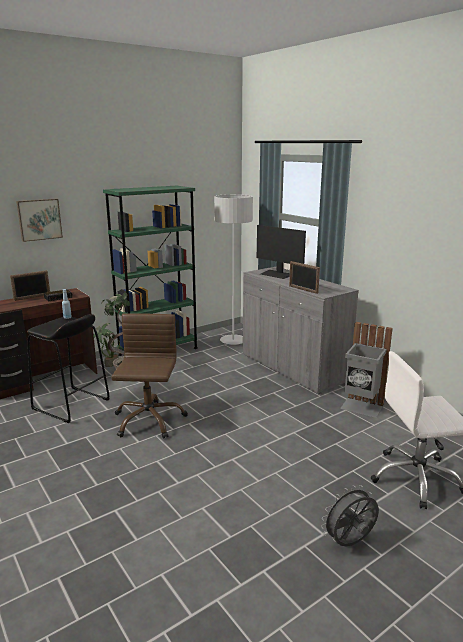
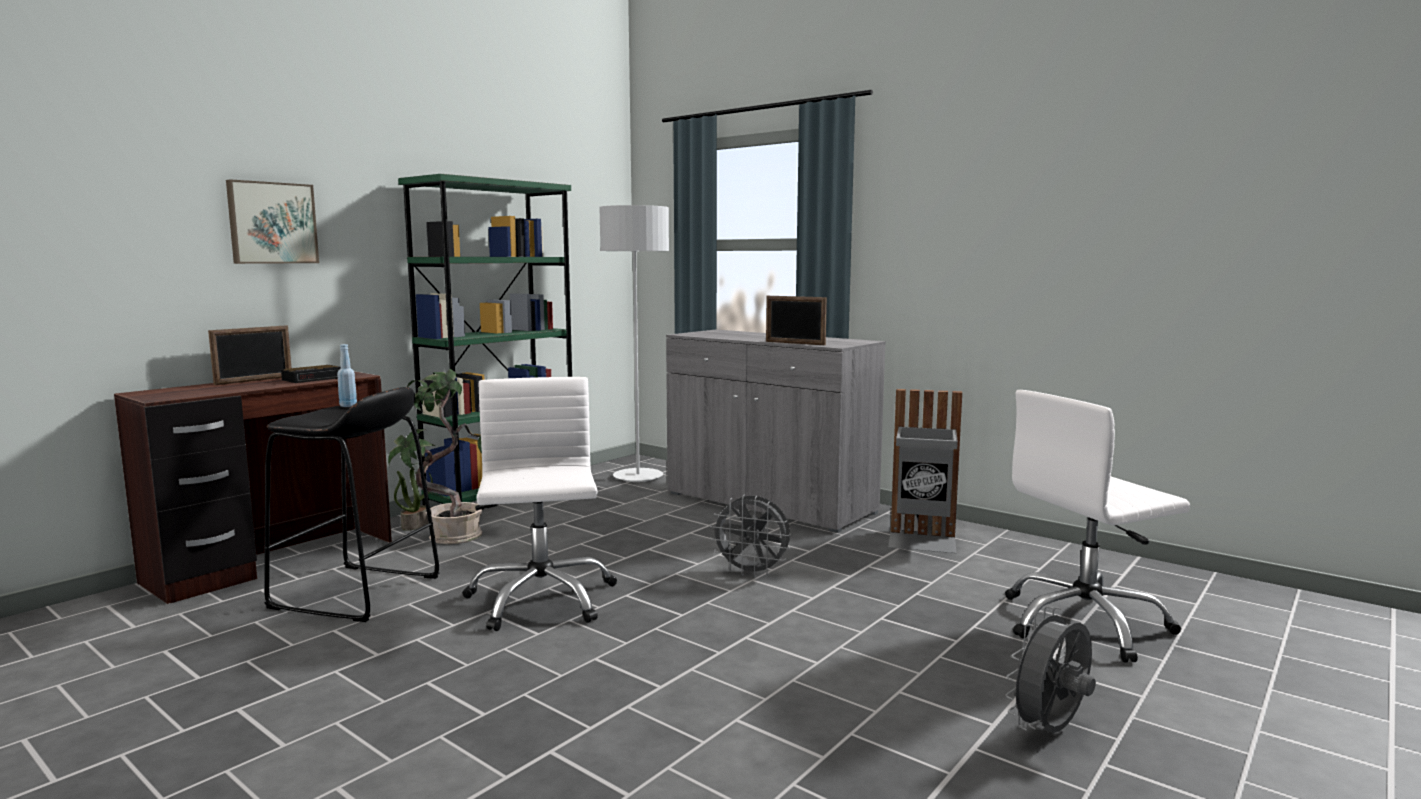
camera: 15 degrees left, 10 degrees down
(148, 420) = (540, 599): brown office chair -> white office chair
(258, 417) = (752, 572): none -> grey fan
(277, 274) = (728, 334): monitor -> none

